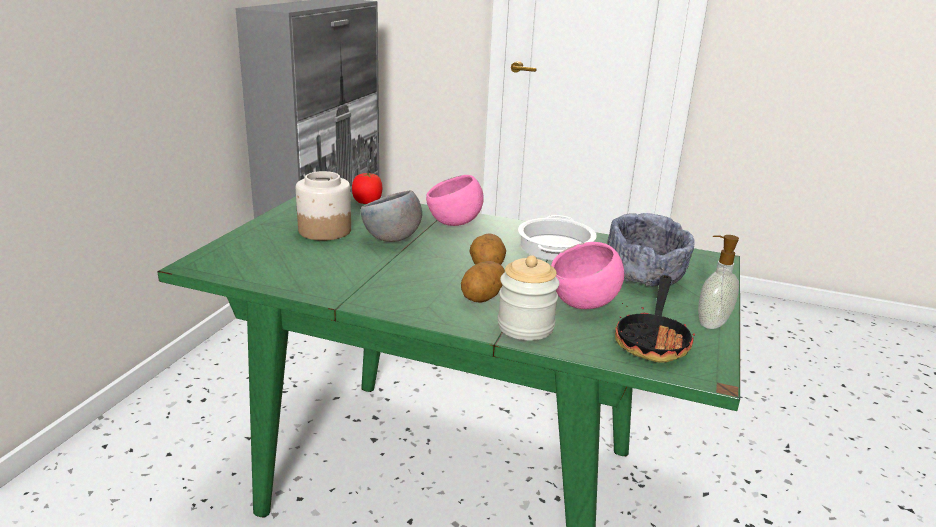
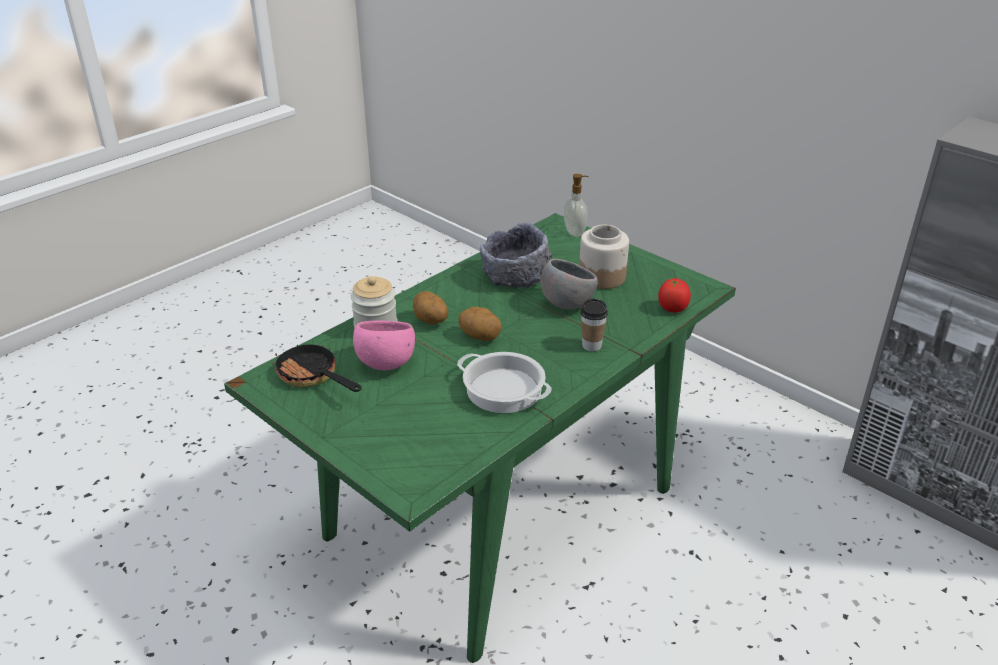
camera: 115 degrees right, 10 degrees up
(454, 224) = (591, 346): pink bowl -> cup
(644, 275) = (411, 421): grey bowl -> grey bowl (515, 277)
(711, 322) = (308, 419): soap dispenser -> soap dispenser (575, 232)

